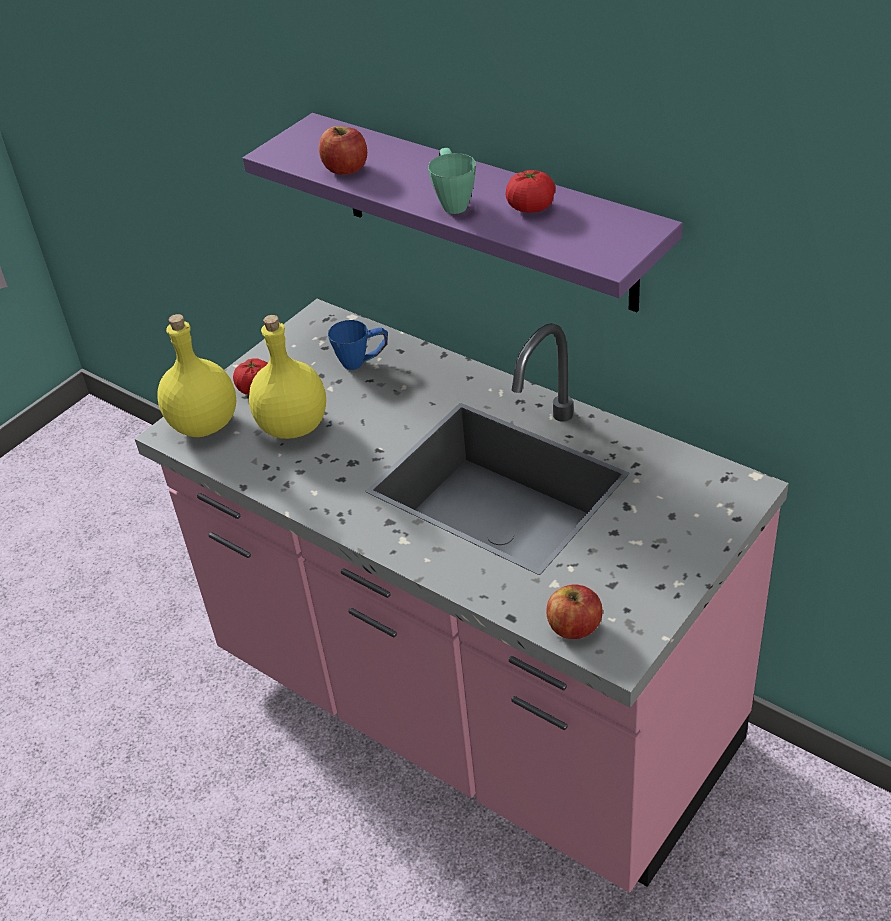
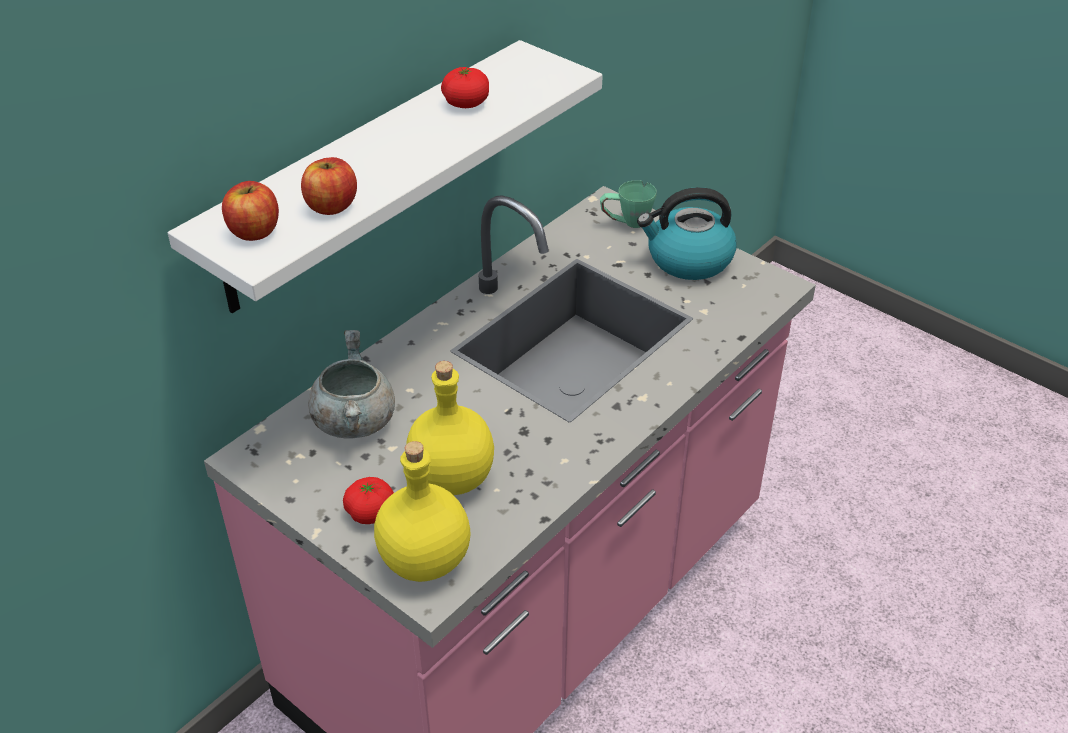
camera: 90 degrees left, 0 degrees up
(362, 362) = (354, 420): blue mug -> grey cooking pot
(453, 202) = (436, 143): green mug -> green mug (626, 223)
(484, 212) = (367, 176): purple shelf -> white shelf
(574, 627) = (752, 304): apple -> apple (254, 231)
(651, 566) = (688, 259): none -> kettle

